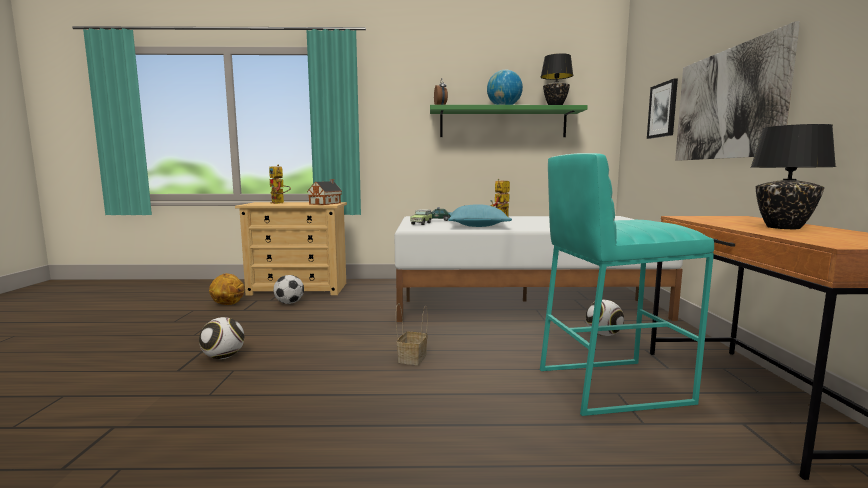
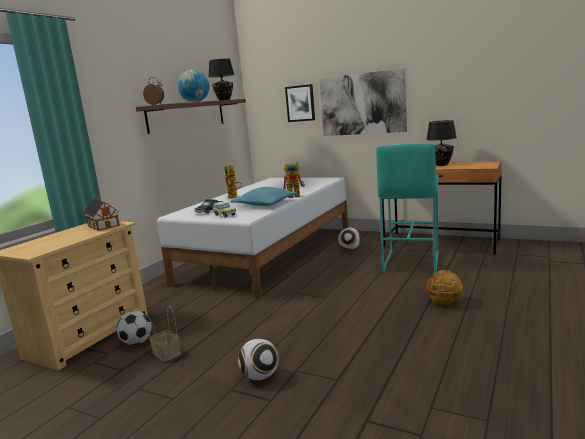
camera: 60 degrees left, 5 degrees up
(228, 304) = (79, 381): basketball -> basketball (443, 303)
(279, 203) = (47, 242): toy robot -> toy robot (296, 196)
(412, 358) = (335, 301): basket -> basket (166, 354)
(503, 123) = (187, 116): green shelf -> brown shelf

